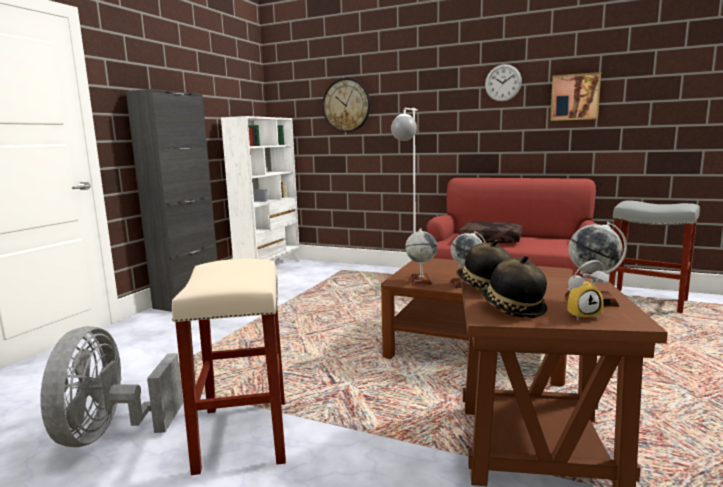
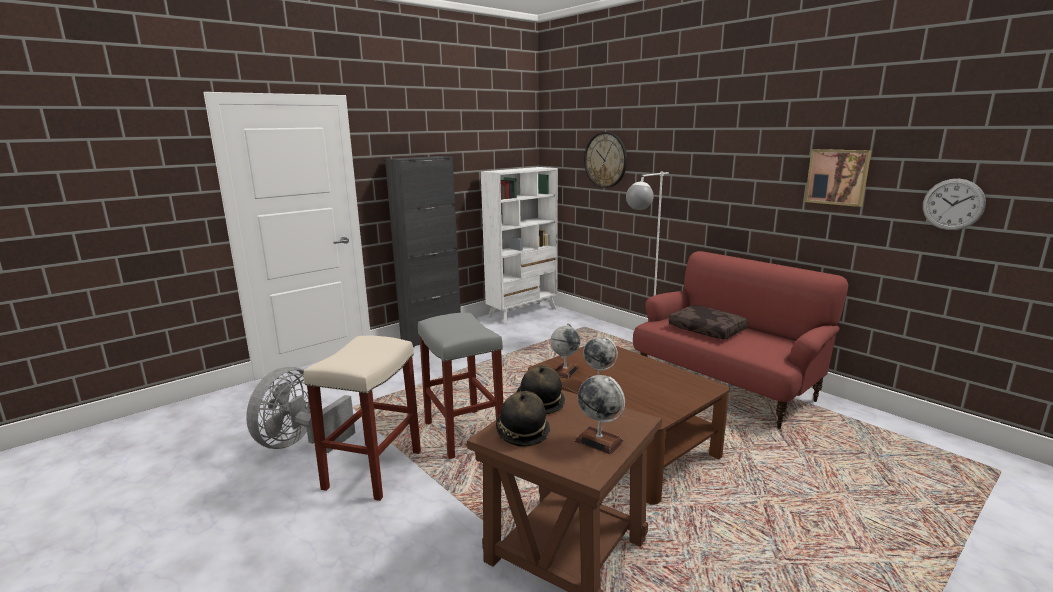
camera: 25 degrees right, 5 degrees up
(503, 83) = (758, 152): wall clock -> wall clock (953, 204)
(582, 315) = (564, 454): alarm clock -> none
(648, 300) = (881, 434): grey stool -> grey stool (464, 433)

